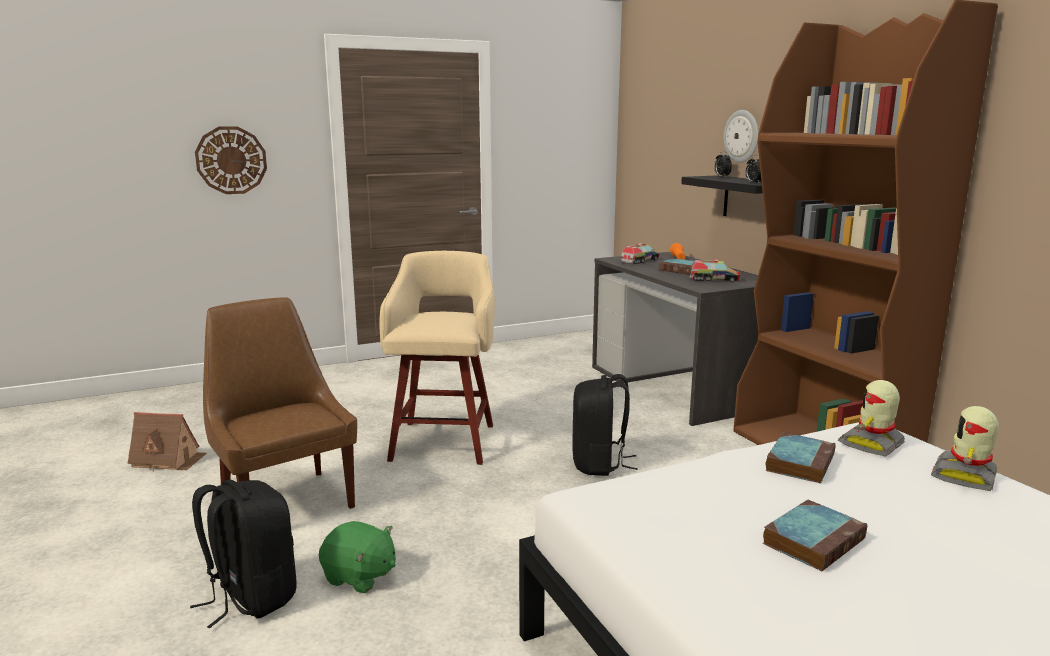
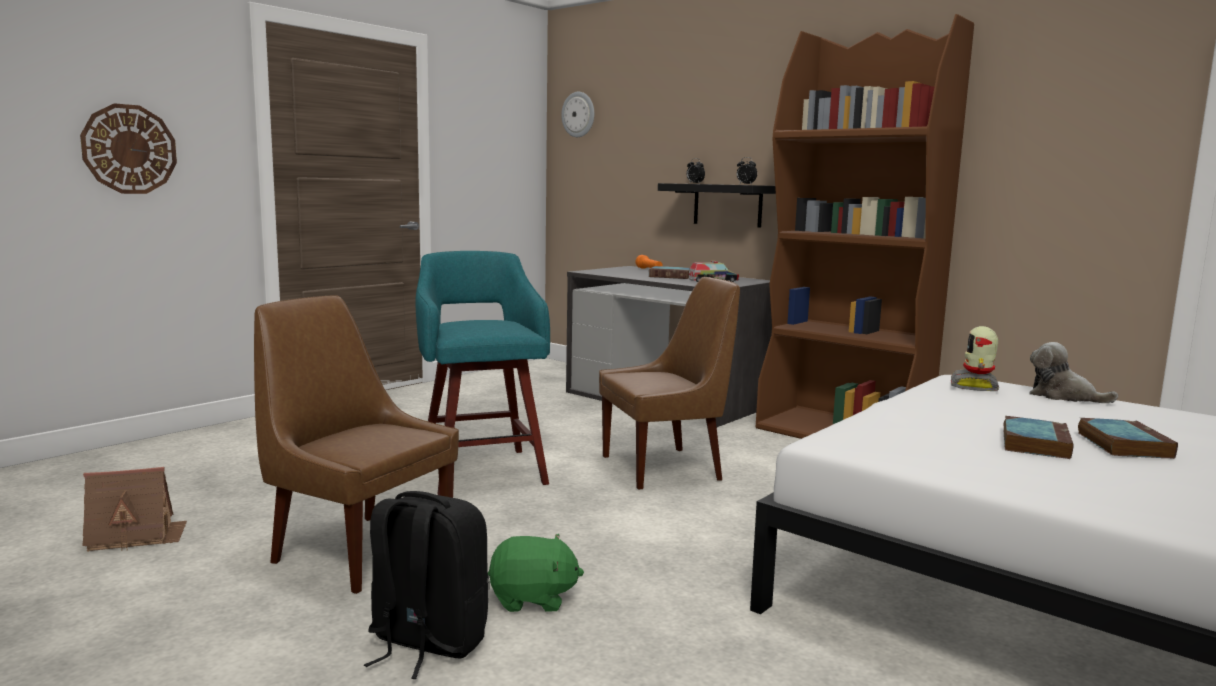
camera: 25 degrees left, 5 degrees down
(444, 440) = (482, 470): beige stool -> turquoise stool
(599, 464) = (665, 468): black backpack -> brown chair
(640, 261) = (616, 272): toy truck -> none
(742, 136) = (712, 144): wall clock -> wall clock (578, 114)
(799, 462) = (945, 402): book -> book (1122, 444)
(966, 476) = (1063, 396): toy robot -> plush toy

